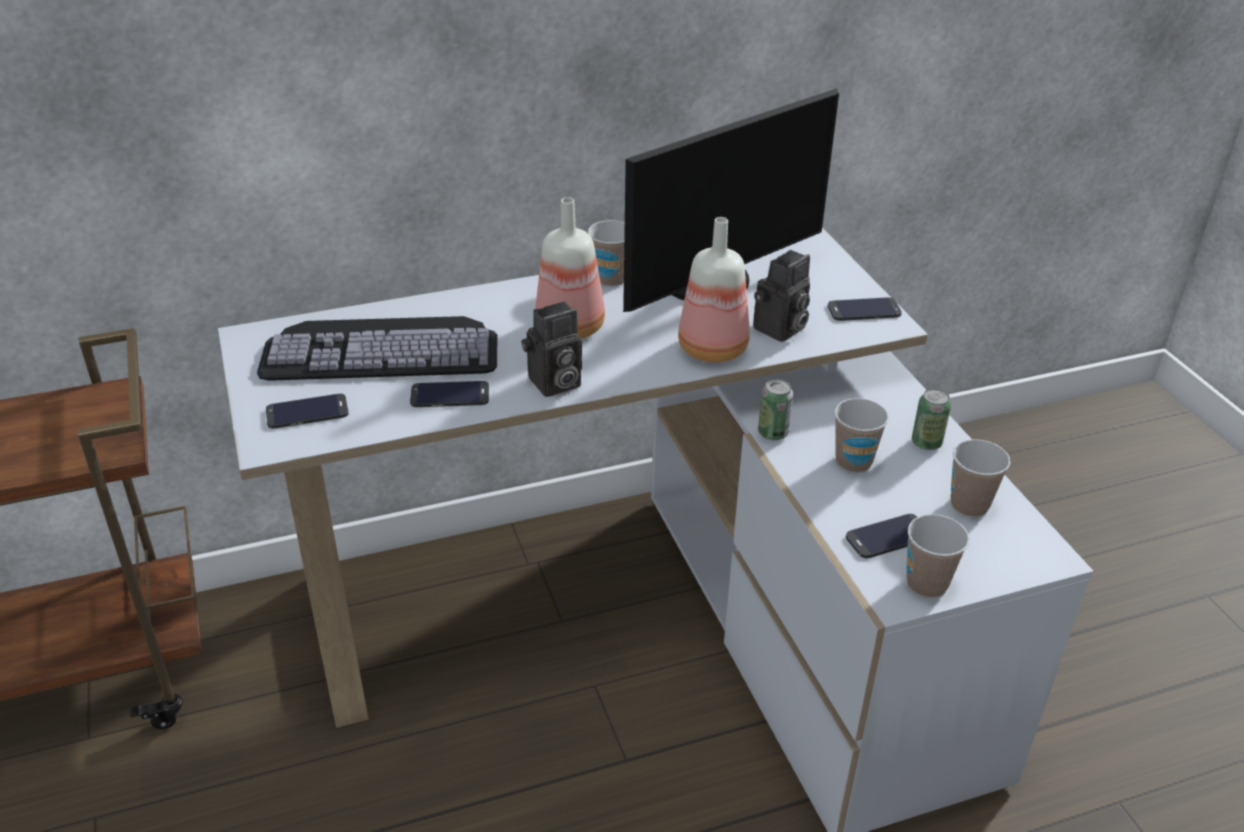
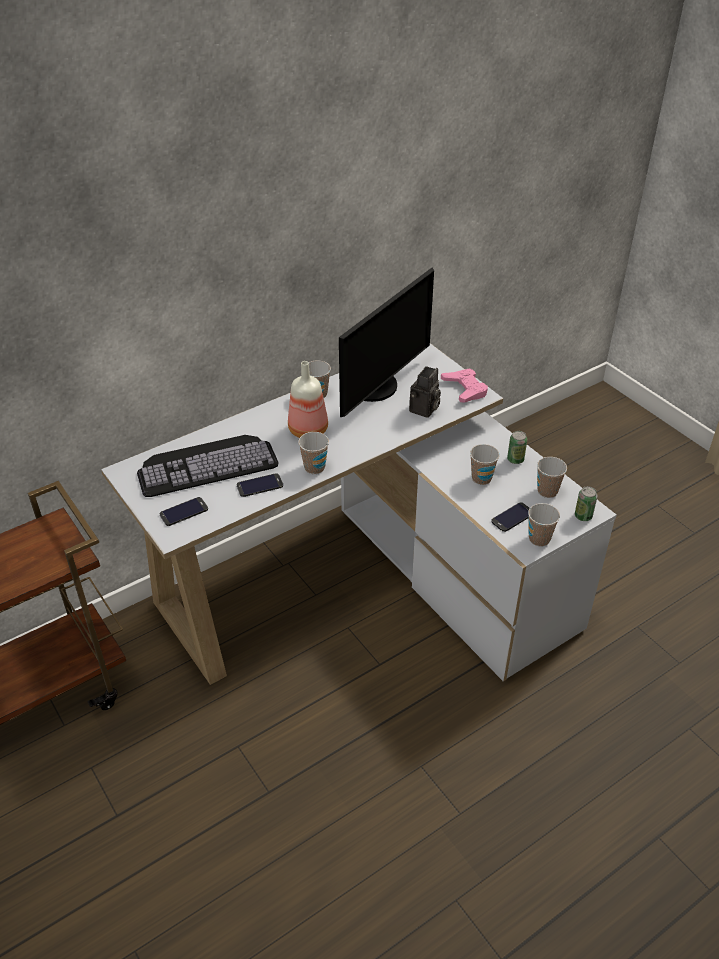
camera: 15 degrees left, 5 degrees up
(553, 384) = (314, 467): camera -> cup
(715, 349) = (394, 429): bottle -> none
(773, 433) = (434, 470): can -> can (583, 516)
(864, 310) = (465, 389): phone -> pink game controller

